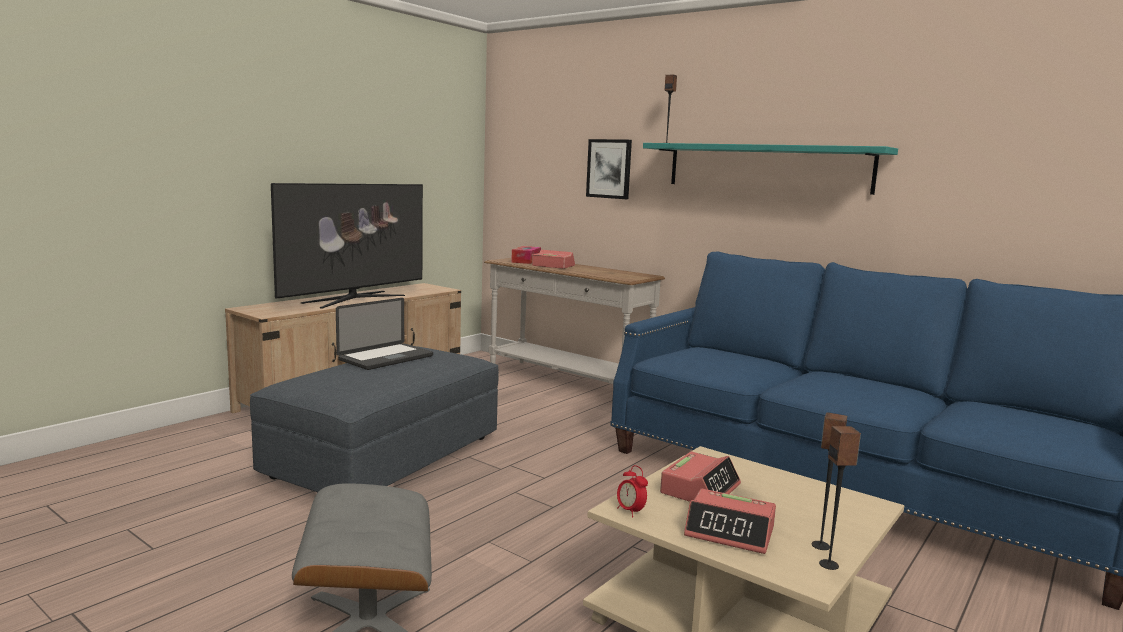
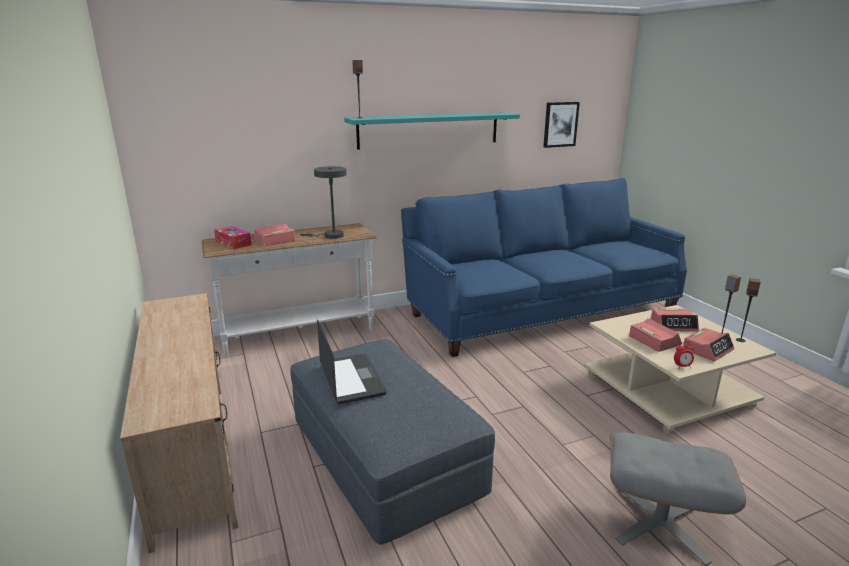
camera: 60 degrees left, 10 degrees up
(354, 299) = (182, 349): television -> none
(598, 273) = (330, 236): none -> grey table lamp
(609, 169) = (293, 142): picture -> picture (560, 124)
(794, 503) = (674, 325): none -> alarm clock

